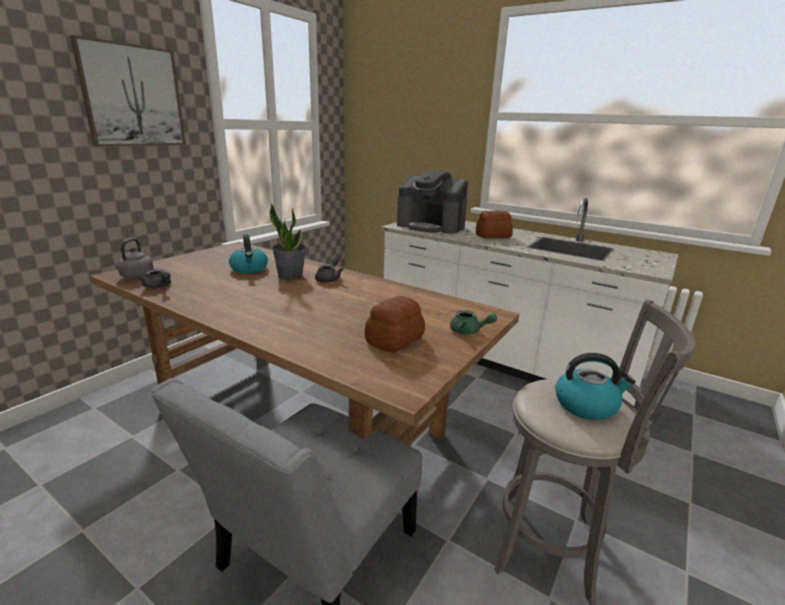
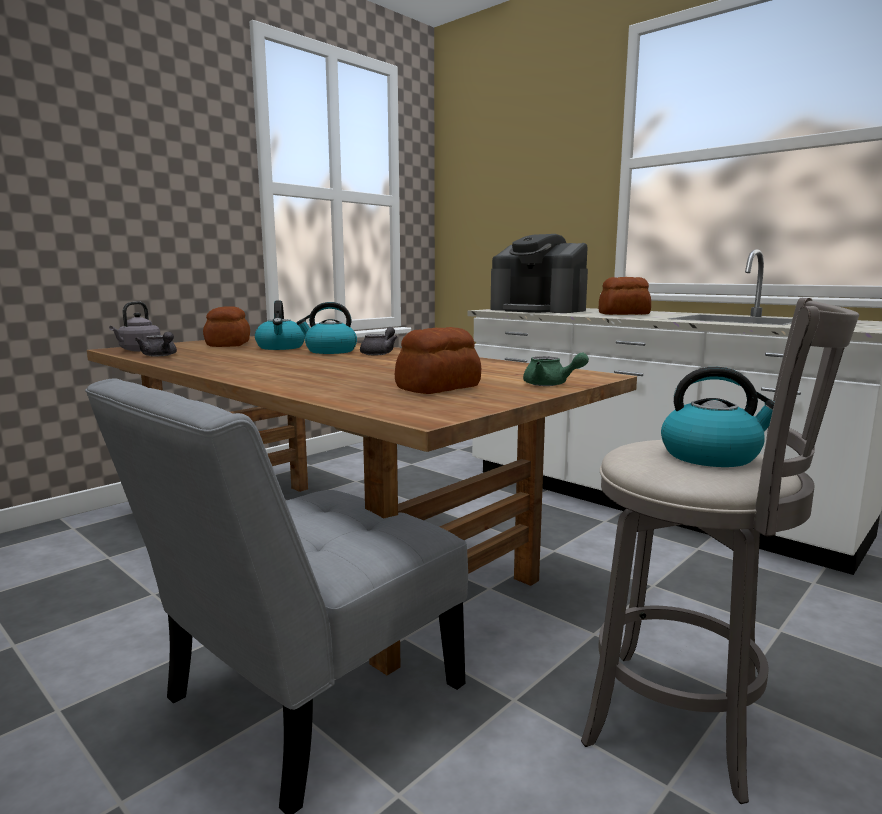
camera: 10 degrees right, 10 degrees down
(132, 96) = (162, 146): picture -> none
(206, 264) = (229, 344): none -> bread
(290, 275) = (330, 351): potted plant -> kettle

